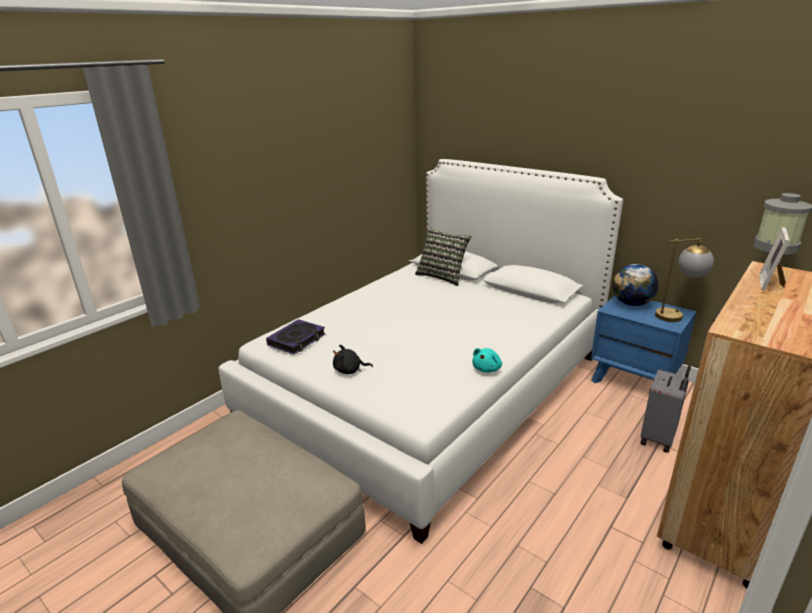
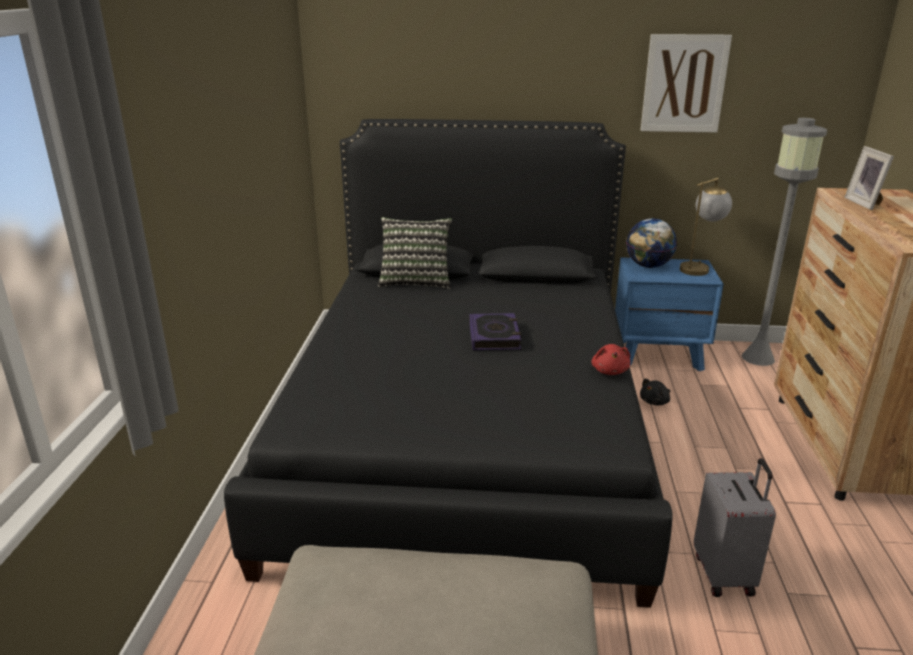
camera: 35 degrees left, 0 degrees up
(297, 340) = (339, 410): book -> book (494, 336)
(350, 370) = (462, 424): black plush toy -> black plush toy (655, 402)
(429, 387) = (464, 431): white bed -> black bed
(487, 369) = (610, 371): turquoise plush toy -> red plush toy
(659, 438) = (735, 402): grey suitcase -> grey suitcase (725, 574)
(685, 151) = (684, 84): none -> picture

